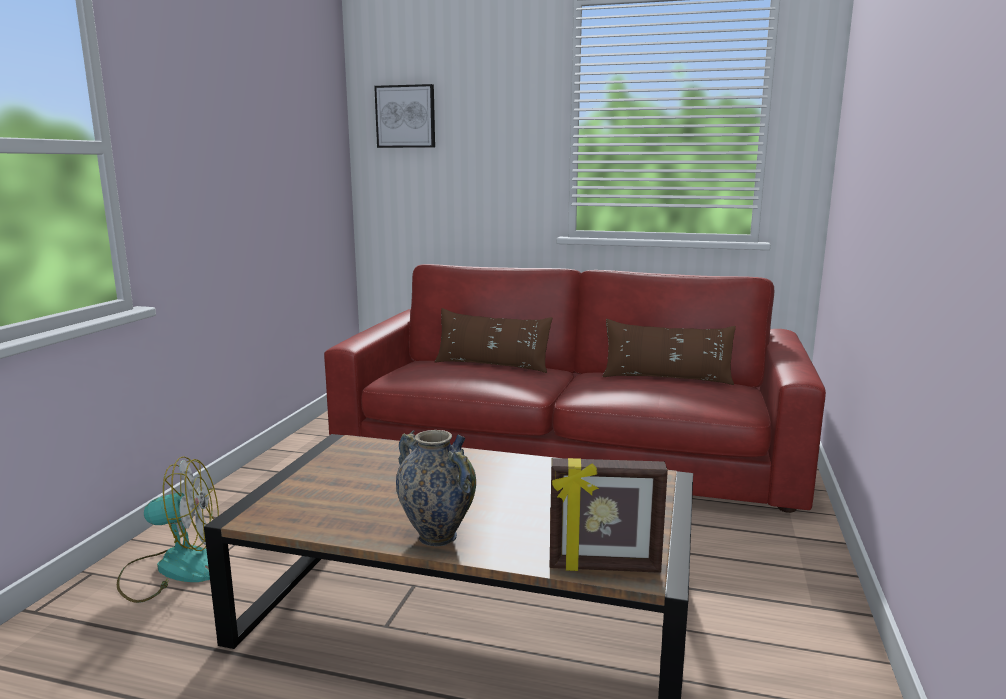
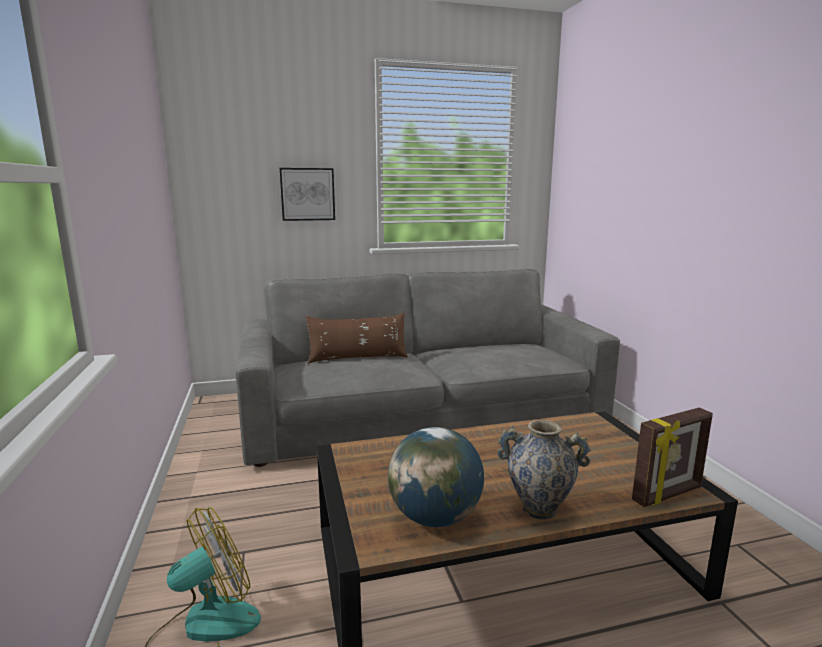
camera: 30 degrees left, 0 degrees up
(335, 513) = (435, 517): none -> globe
(405, 116) = (228, 148): picture -> picture (307, 194)
(568, 449) = (422, 413): red sofa -> grey sofa
(666, 379) = (489, 347): brown pillow -> none

